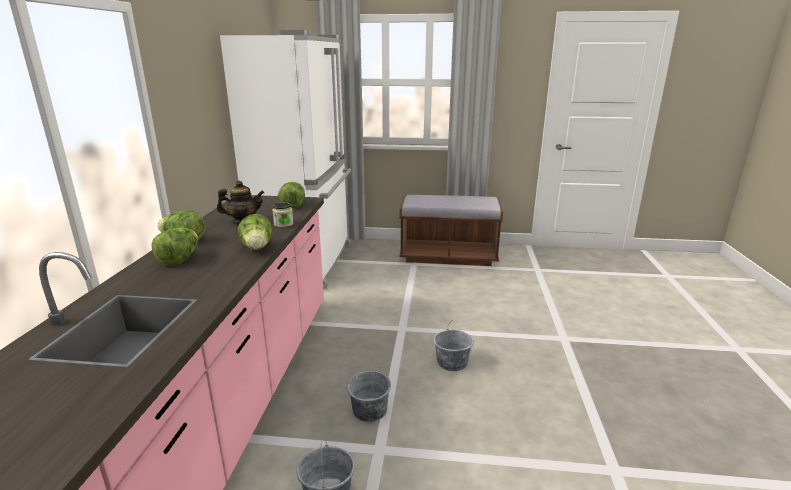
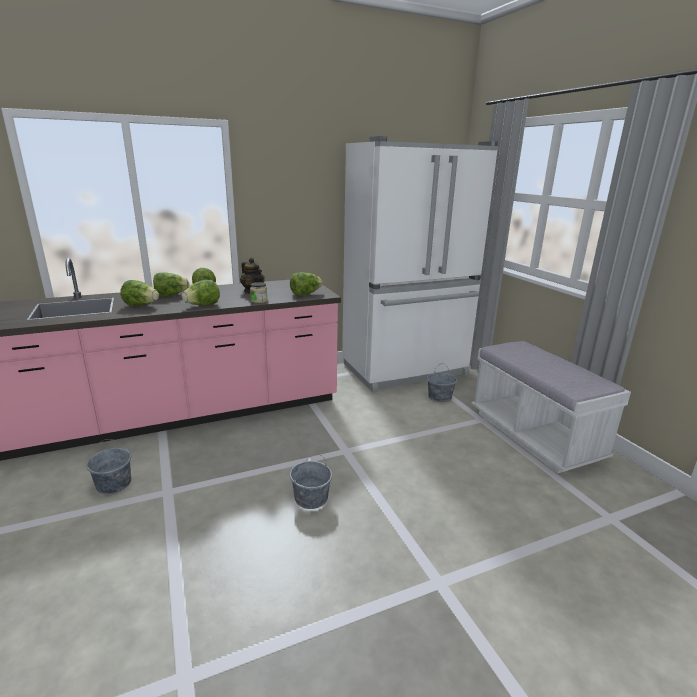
camera: 60 degrees right, 0 degrees up
(197, 279) = (141, 305): none -> lettuce
(369, 410) = (213, 471): grey bucket -> grey bucket (439, 396)
(448, 256) = (534, 435): brown bench -> white bench

